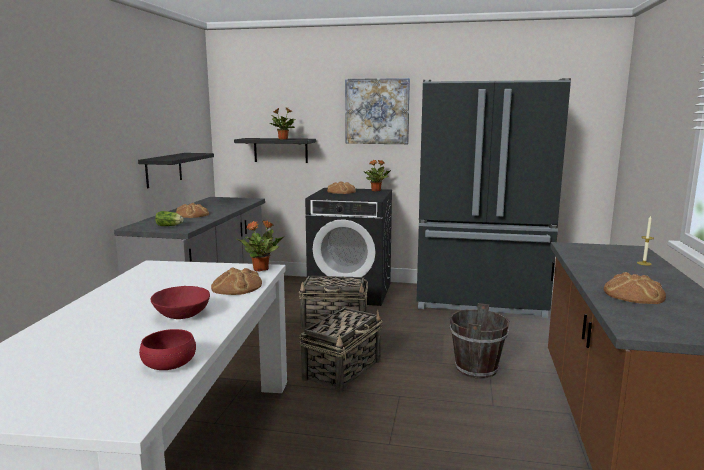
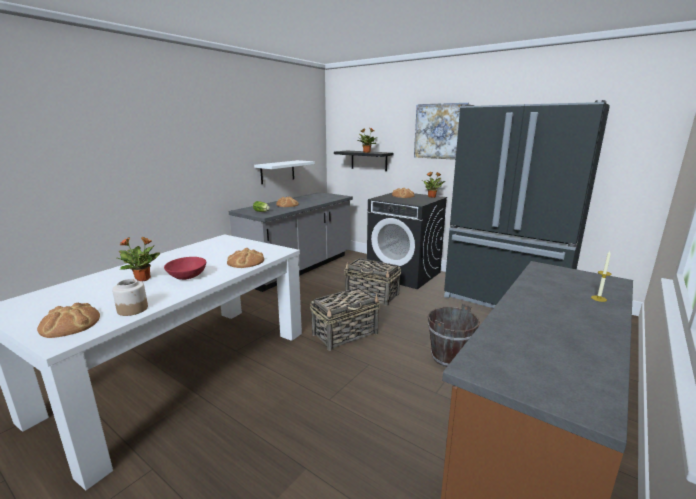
camera: 25 degrees right, 5 degrees up
(163, 170) = (277, 172): black shelf -> white shelf
(169, 363) = (133, 309): red bowl -> jar
(261, 269) = (279, 251): potted plant -> potted plant (143, 279)
(633, 294) = (532, 329): bread -> bread (70, 324)

